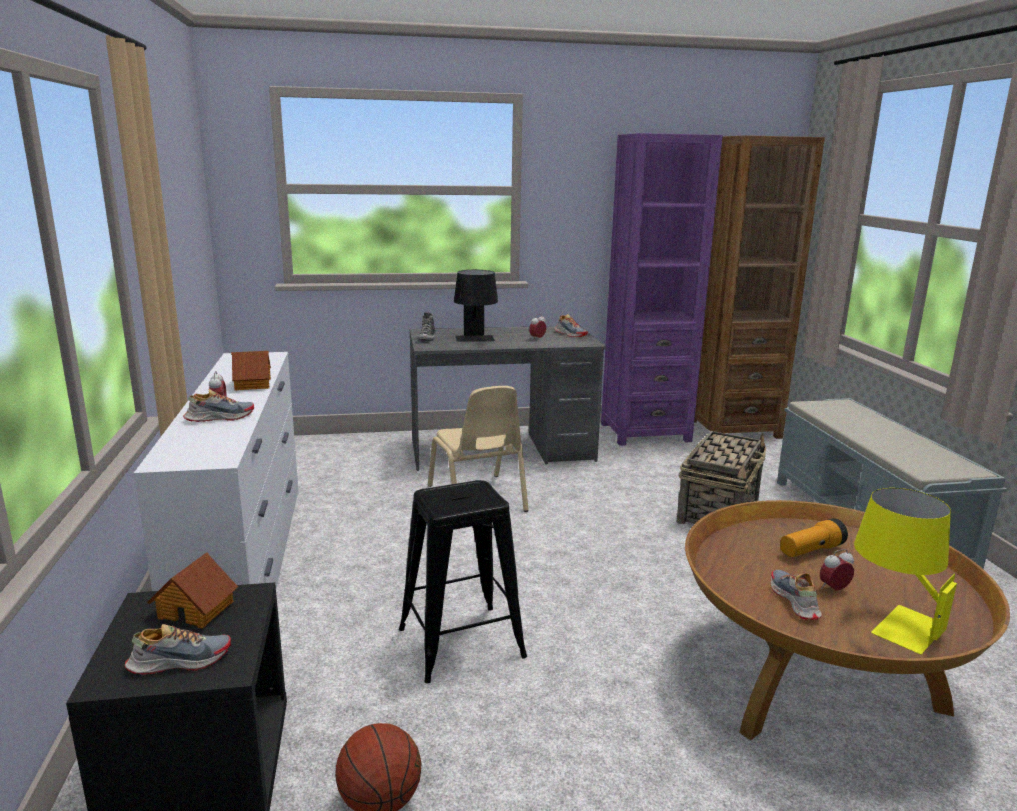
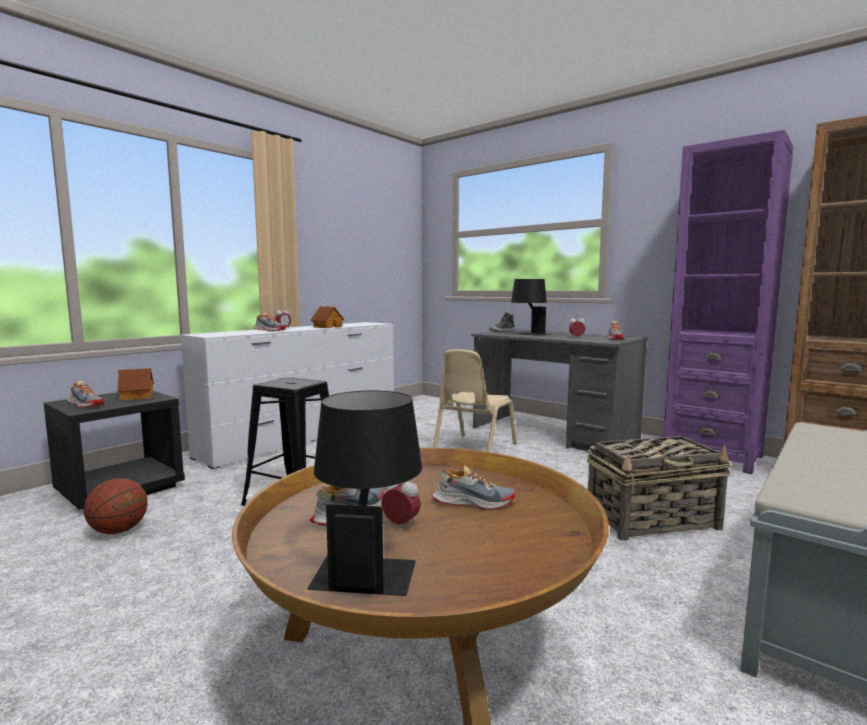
camera: 50 degrees right, 10 degrees down
(811, 550) = (473, 502): flashlight -> shoe
(892, 621) = (368, 562): yellow table lamp -> black table lamp

